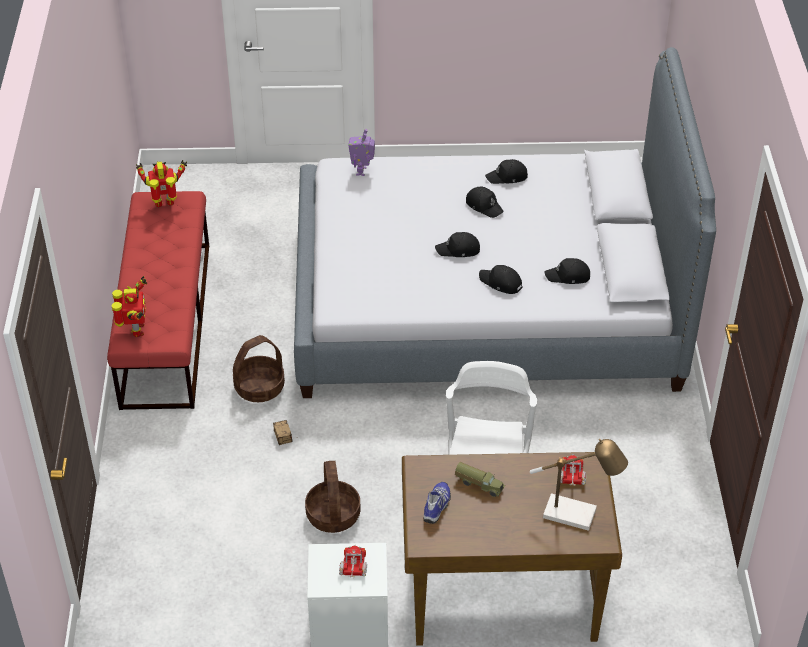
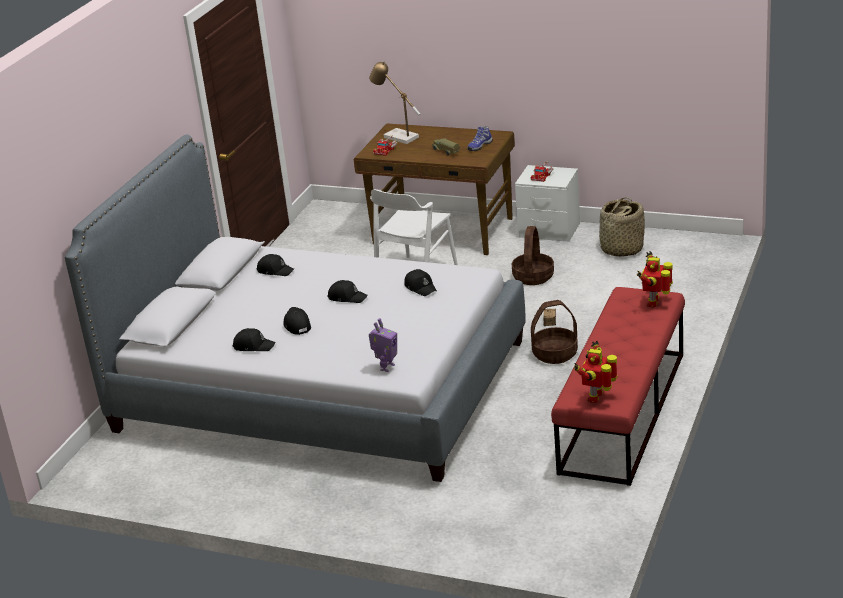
camera: 155 degrees left, 15 degrees down
(165, 204) = (597, 397): toy robot -> toy robot turned 105 degrees clockwise
(234, 595) = (621, 249): none -> basket
(500, 283) = (332, 272): black cap -> black cap (420, 287)

